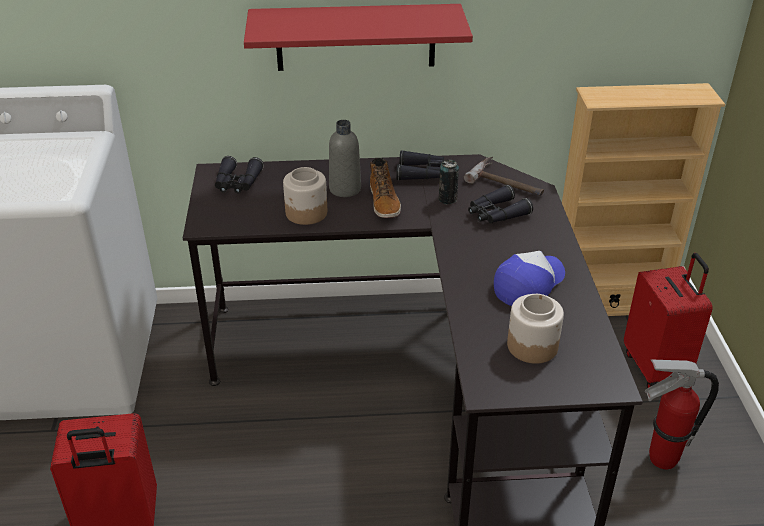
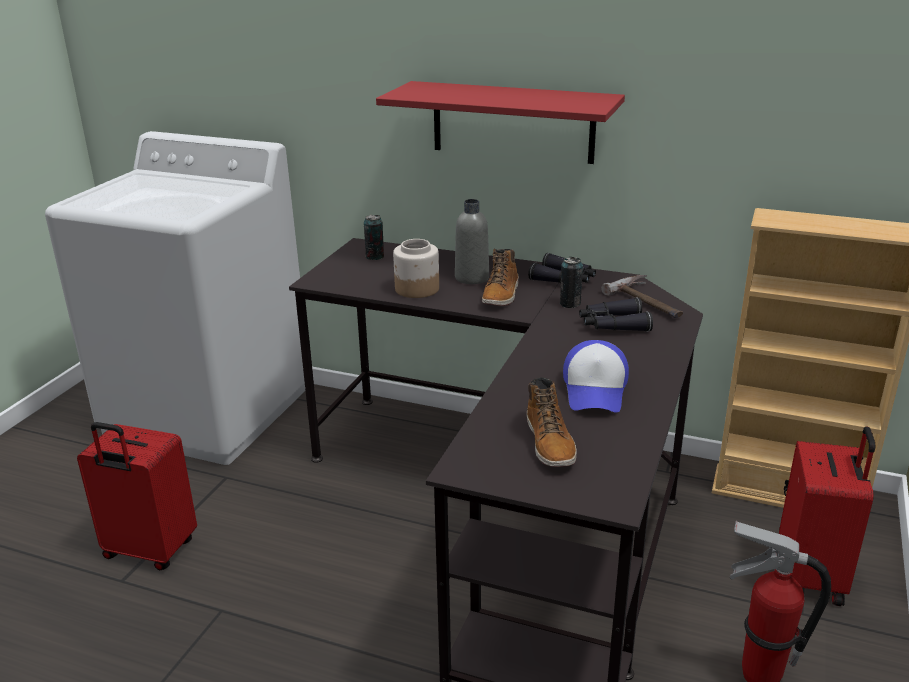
camera: 25 degrees right, 10 degrees down
(237, 183) = (375, 257): black binoculars -> can
(528, 284) = (595, 389): cap -> cap turned 120 degrees clockwise
(532, 346) = (550, 443): jar -> boot

